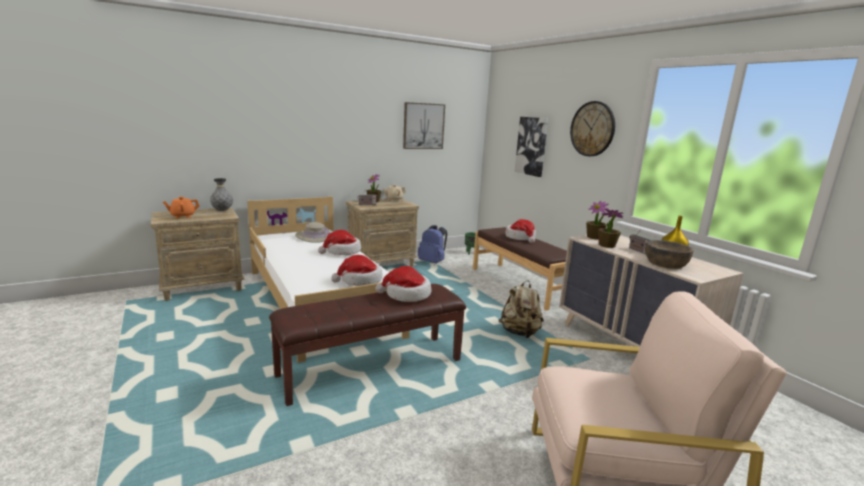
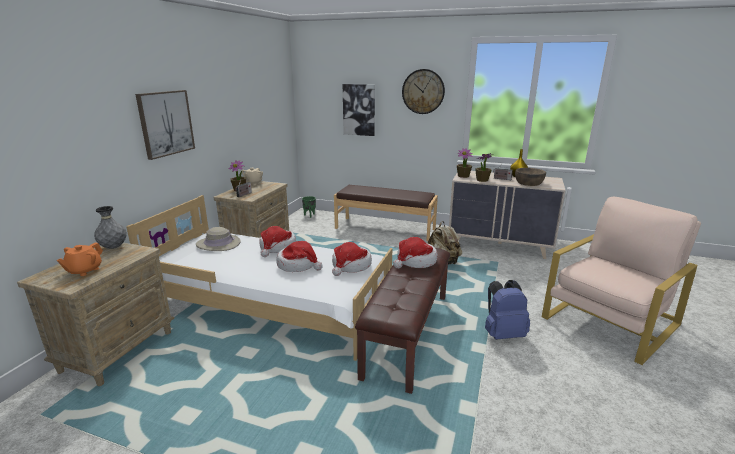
camera: 40 degrees left, 5 degrees up
(423, 126) = (256, 102): picture -> picture (166, 123)
(432, 262) = (296, 233): blue backpack -> blue backpack (503, 334)
(521, 238) = (378, 190): hat -> hat (298, 265)

